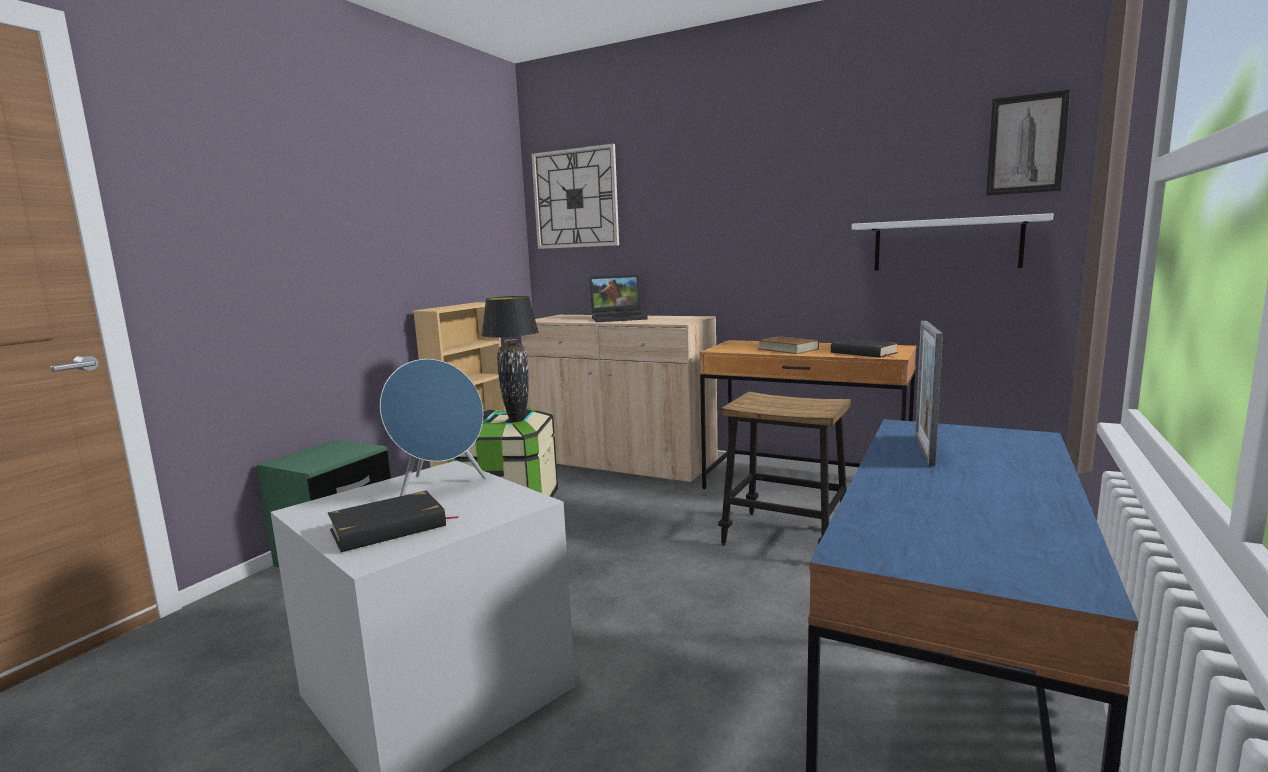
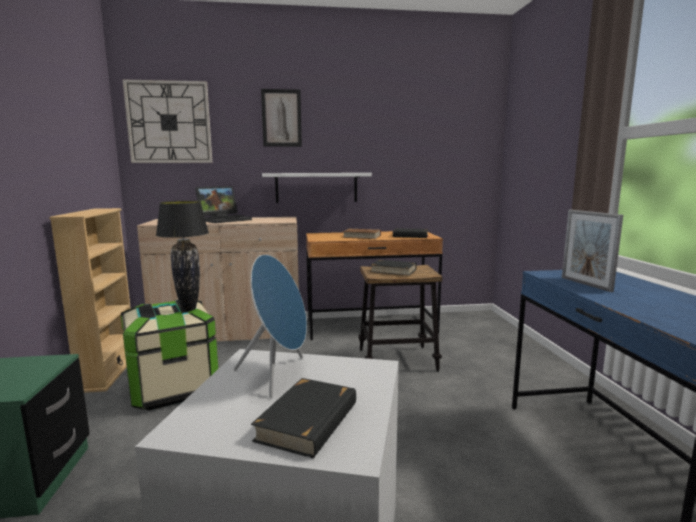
camera: 35 degrees left, 0 degrees up
(778, 402) = (393, 270): none -> black book
(946, 244) = (438, 170): white shelf -> white shelf (316, 187)
(1026, 144) = (476, 116): picture -> picture (281, 118)

